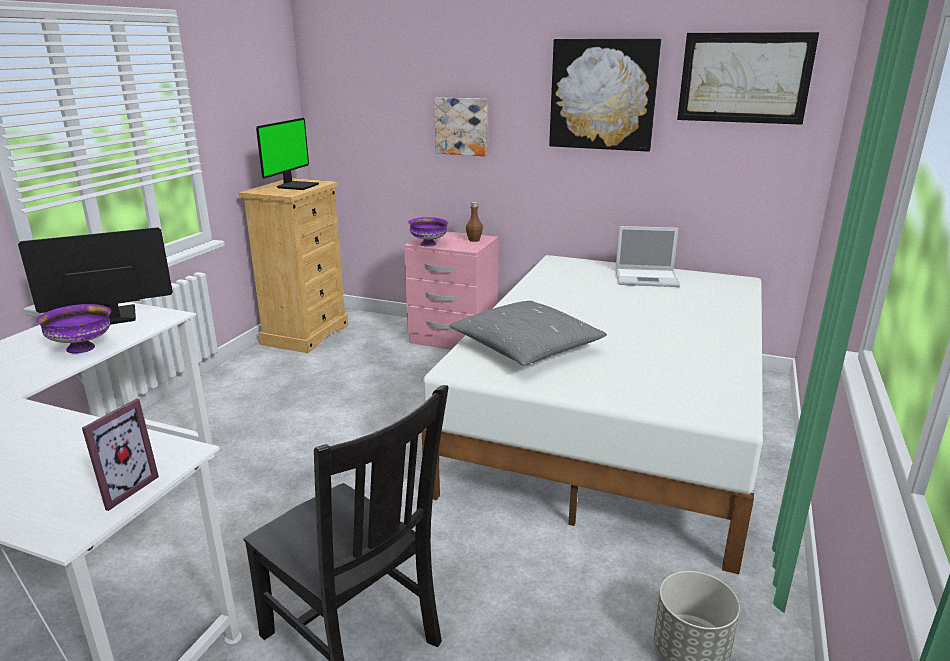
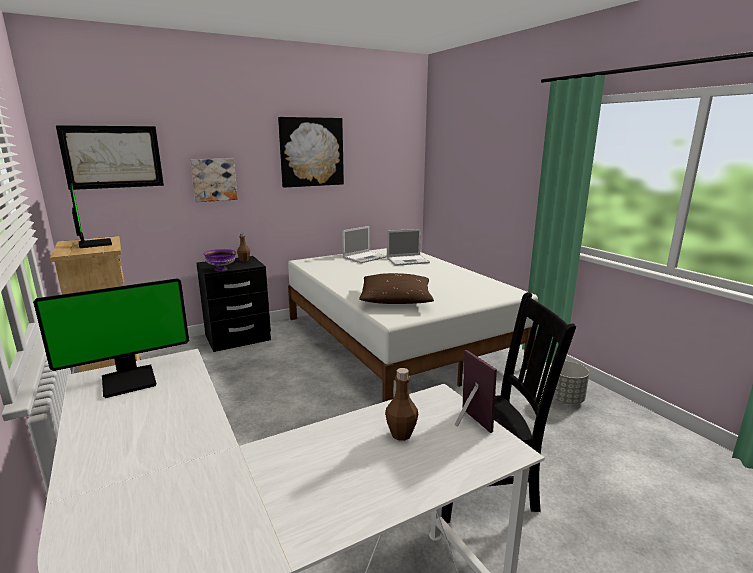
camera: 50 degrees left, 5 degrees down
(75, 459) = (401, 434): none -> brown bottle
(82, 348) = (177, 402): purple bowl -> none
(111, 318) = (129, 380): monitor -> monitor turned 135 degrees counterclockwise
(453, 338) = (238, 338): pink nightstand -> black nightstand
(526, 348) = (396, 299): grey pillow -> brown pillow
(697, 302) = (408, 260): none -> laptop
(744, 78) = (383, 140): picture -> picture (113, 157)

